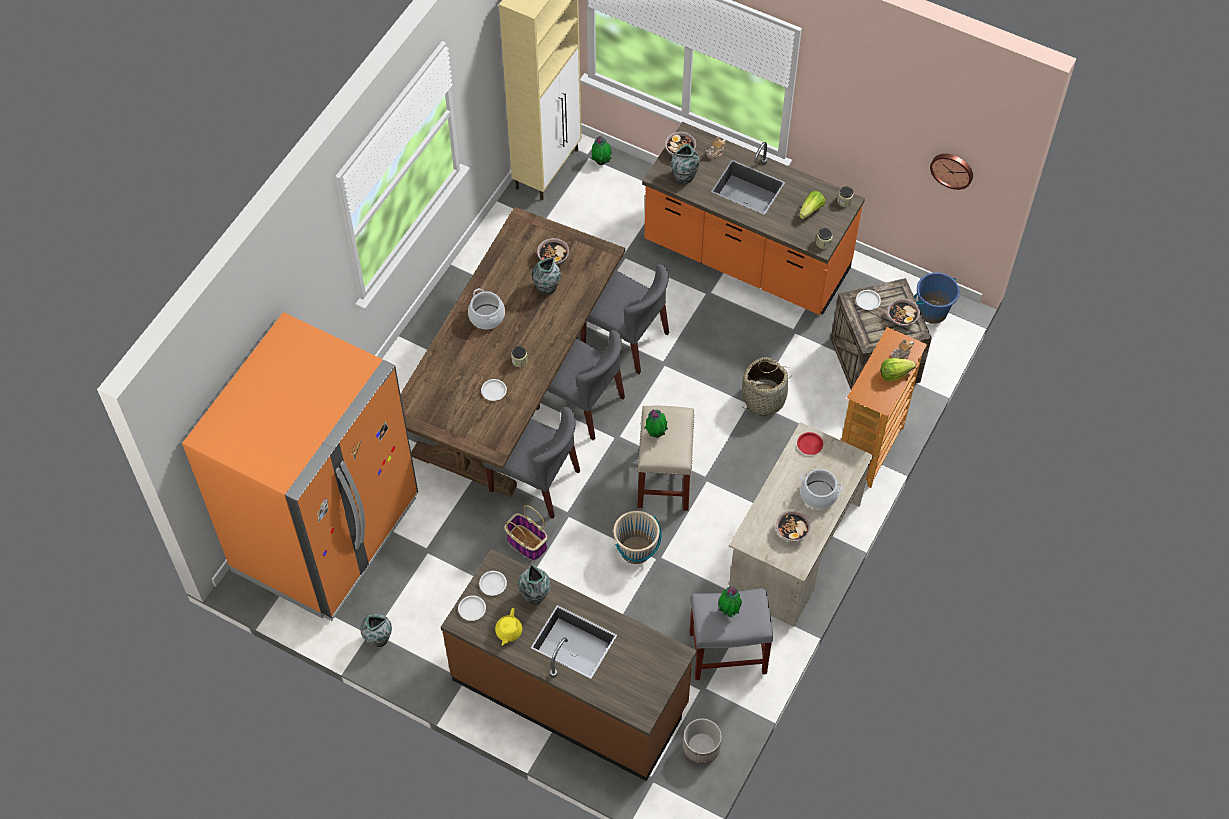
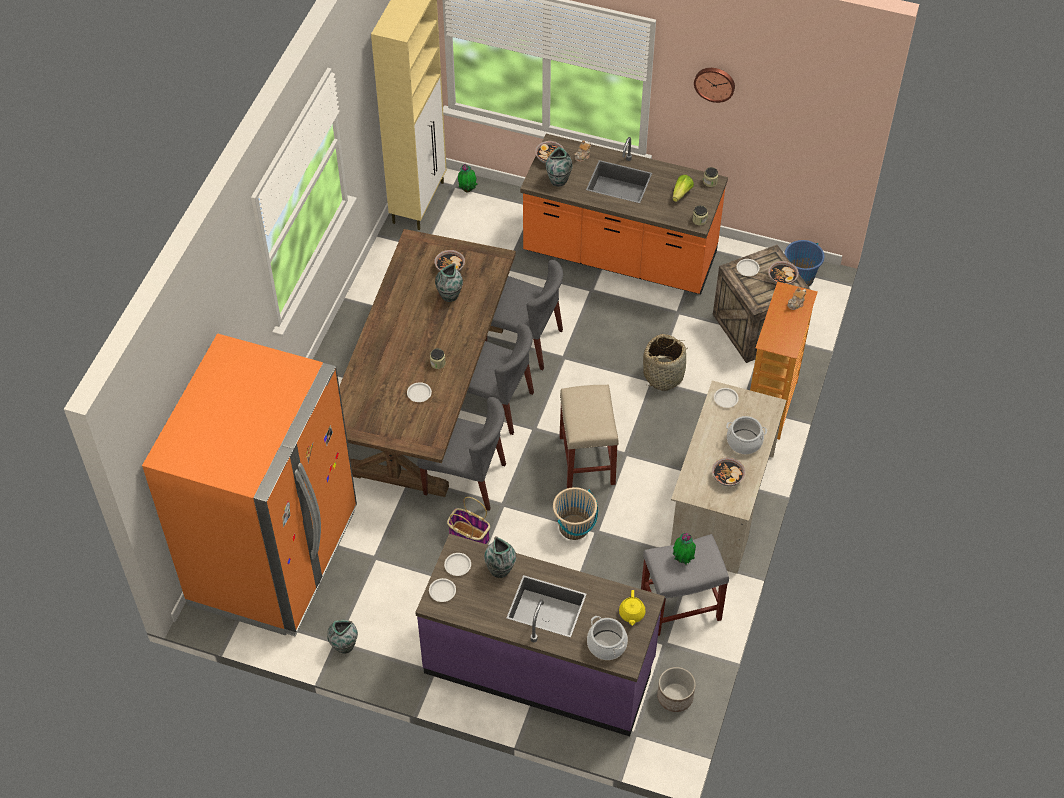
camera: 10 degrees left, 5 degrees down
(486, 317) = (398, 329): cooking pot -> cooking pot (606, 645)
(508, 632) = (482, 607): yellow teapot -> yellow teapot (631, 614)
(570, 692) = (540, 666): brown counter -> purple counter
(656, 433) = (579, 411): potted plant -> none
(809, 444) = (725, 399): red plate -> white plate
(894, 374) = (794, 321): lettuce -> none
(952, 169) = (808, 135): wall clock -> wall clock (715, 83)

